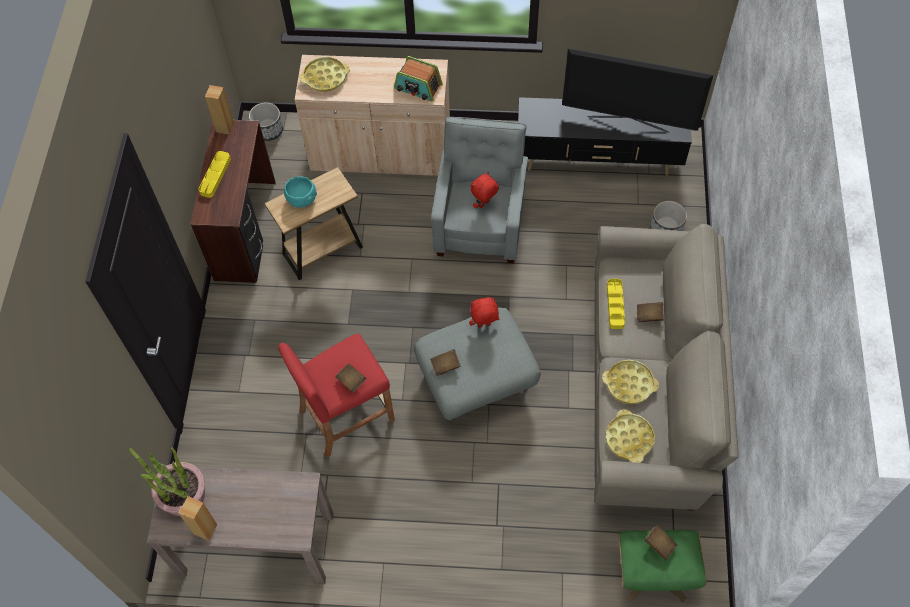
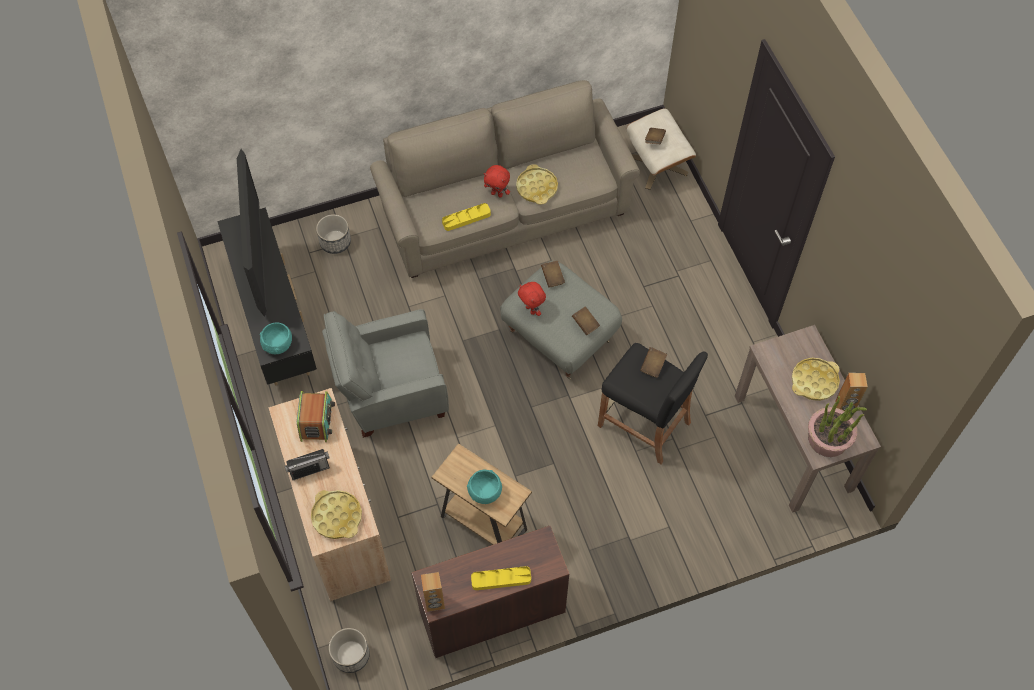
camera: 115 degrees left, 0 degrees up
(346, 415) = (644, 424): red stool -> black stool
(375, 71) = (309, 470): none -> radio
(484, 204) = (402, 355): red plush toy -> red plush toy (497, 194)
(533, 114) = (278, 344): none -> turquoise bowl
(629, 438) = (584, 175): yellow tray -> yellow tray (814, 381)
(649, 315) = (465, 192): brown book -> brown book (552, 277)
(653, 573) = (658, 165): green ottoman -> beige ottoman

